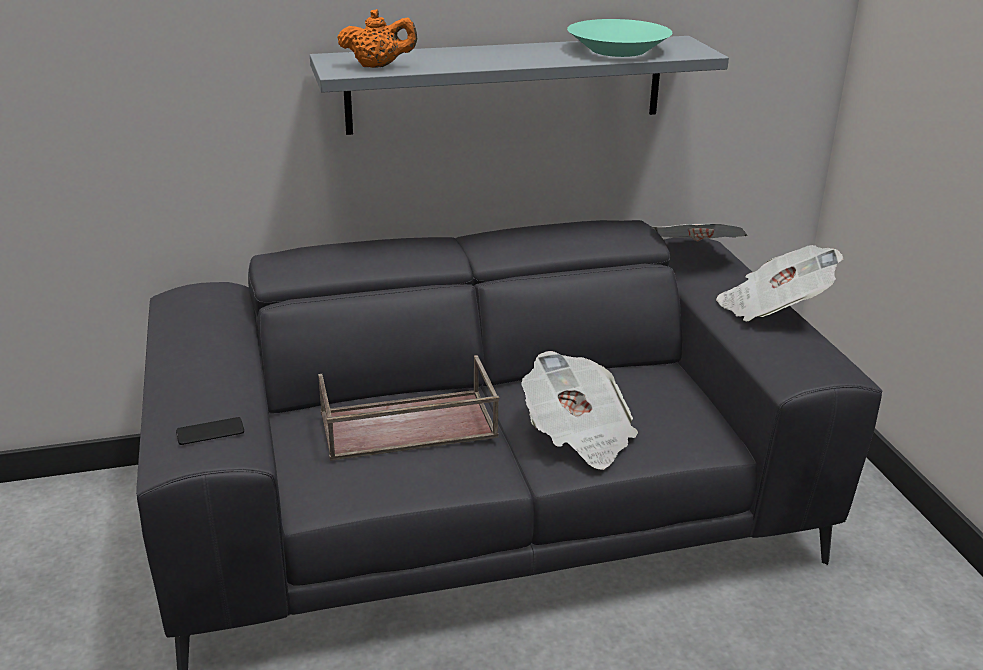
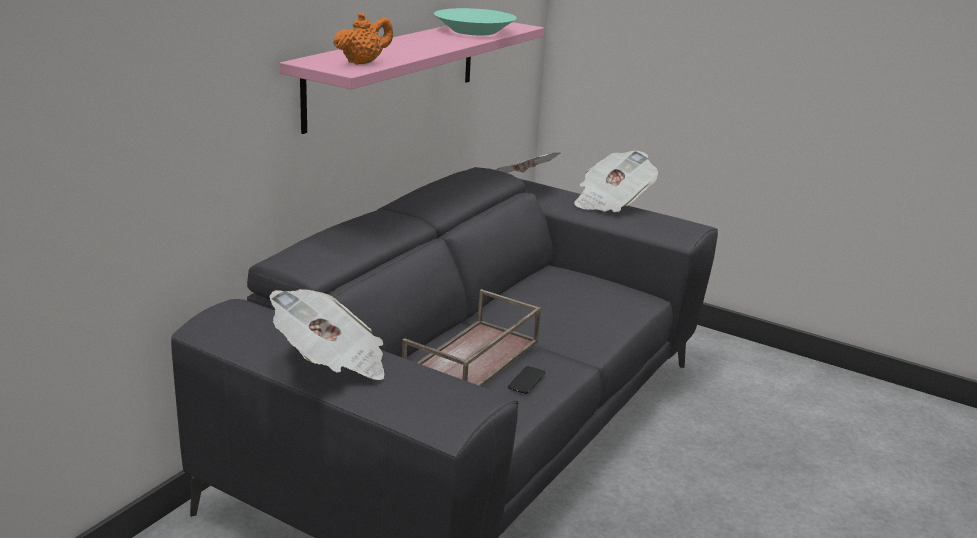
camera: 45 degrees left, 5 degrees down
(210, 432) = (443, 392): phone -> phone (526, 380)
(506, 84) = (394, 71): grey shelf -> pink shelf
(578, 435) = (575, 322): newspaper -> newspaper (332, 362)

